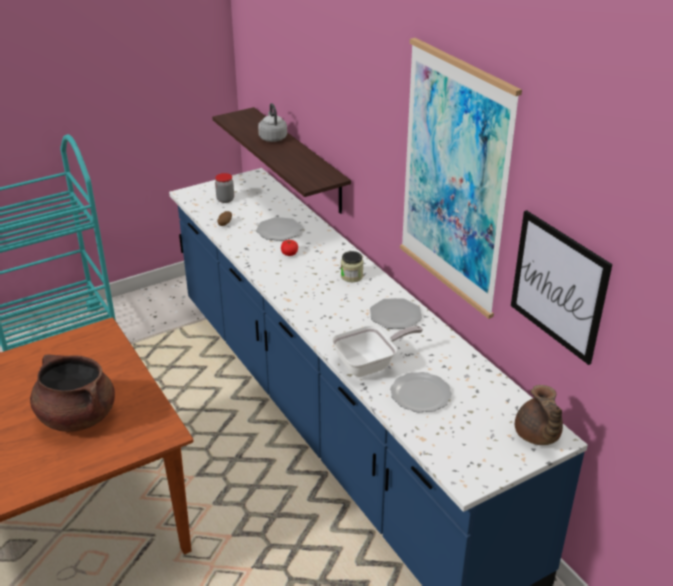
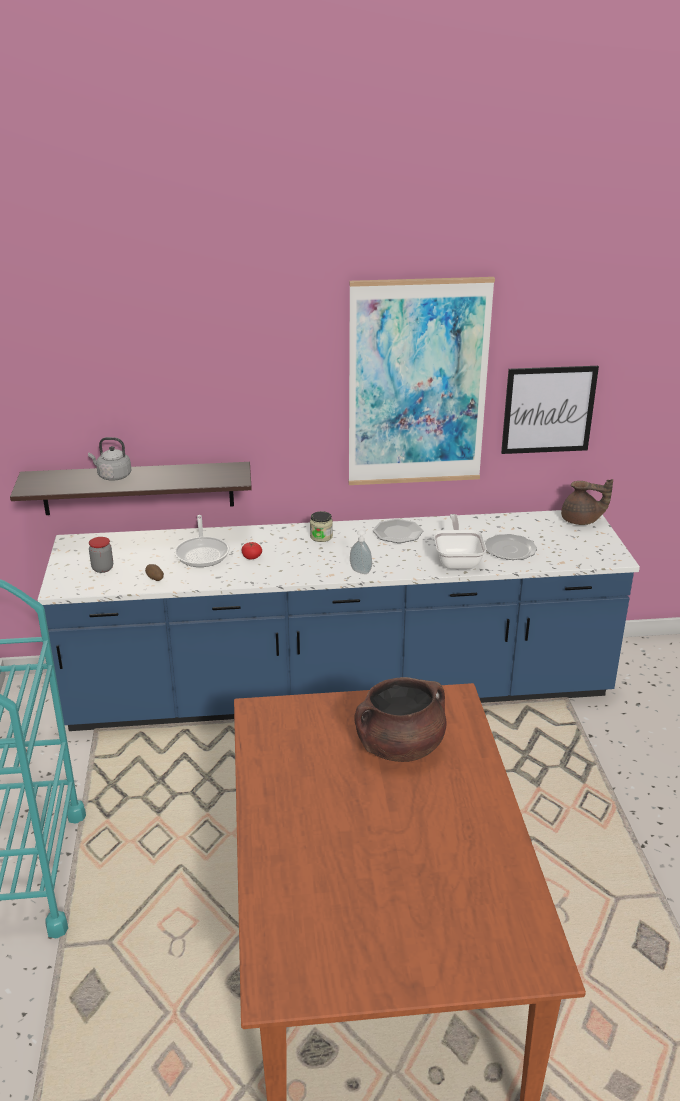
camera: 65 degrees left, 5 degrees down
(279, 230) = (202, 553): plate -> frying pan
(306, 313) = (361, 571): none -> soap dispenser

